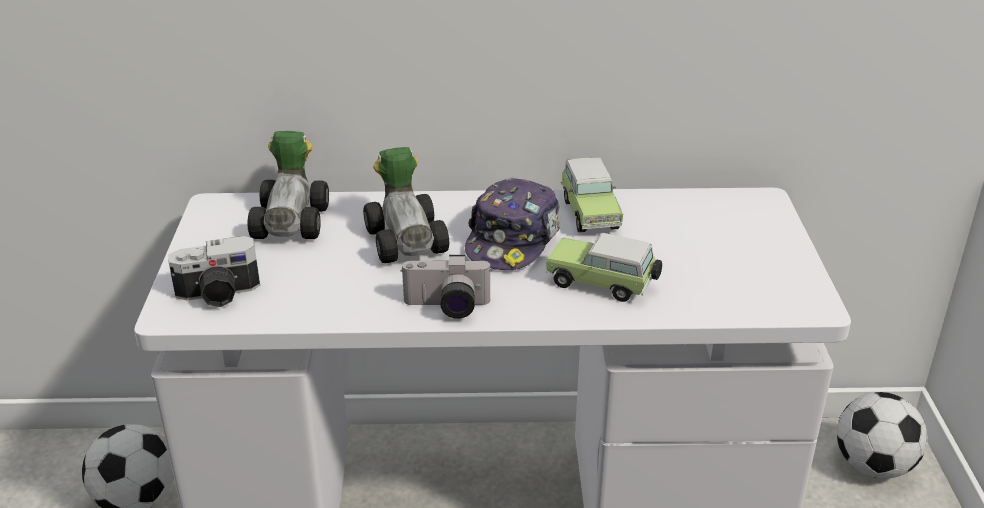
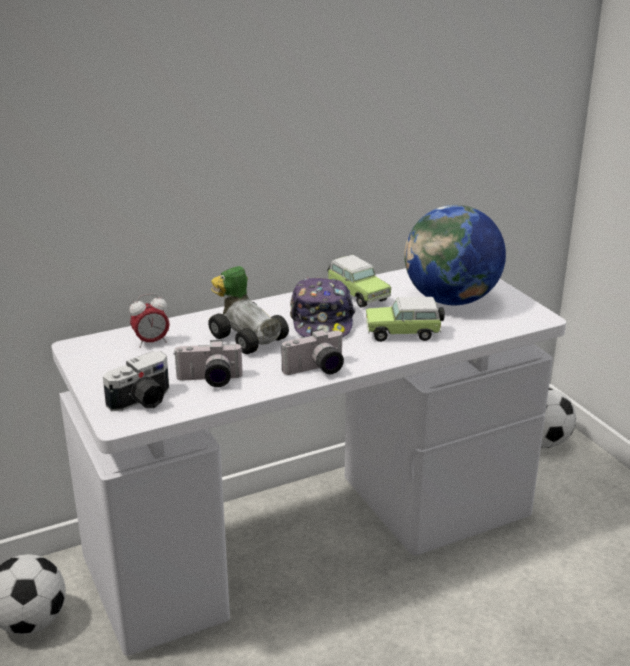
camera: 25 degrees left, 5 degrees down
(294, 219) = (151, 342): toy car -> alarm clock
(312, 288) = (209, 381): none -> camera
(708, 250) = (451, 300): none -> globe

